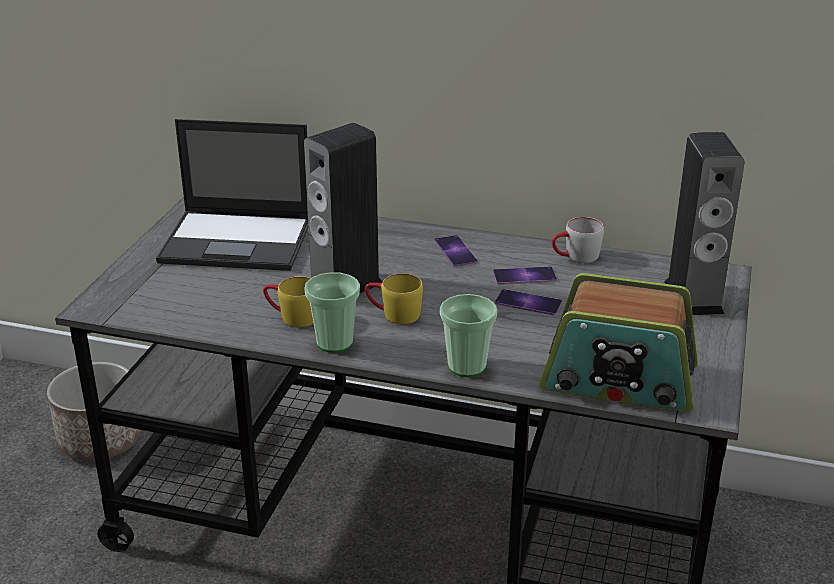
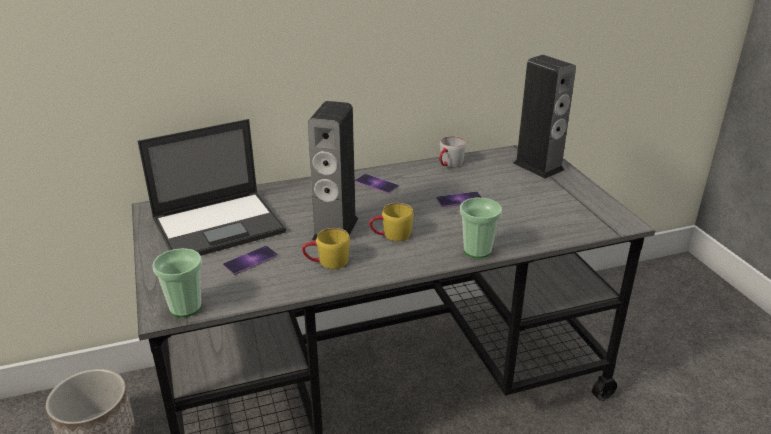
camera: 35 degrees left, 0 degrees up
(334, 342) = (378, 268): cup -> cup (185, 307)
(524, 276) = (436, 185): phone -> phone (250, 260)
(619, 379) = (564, 225): radio -> none

